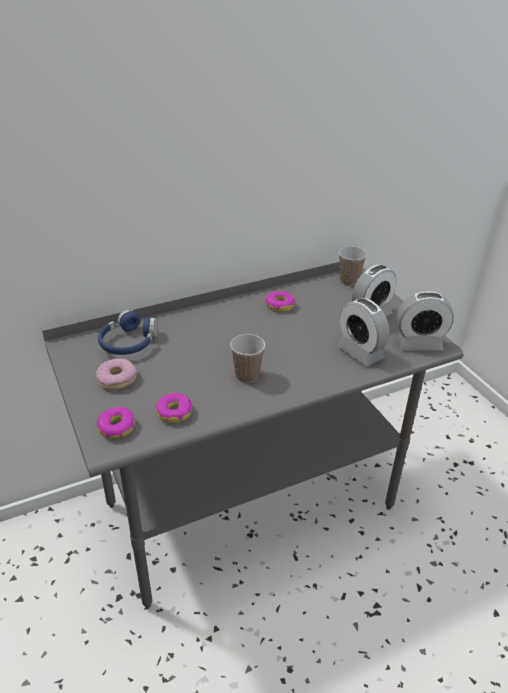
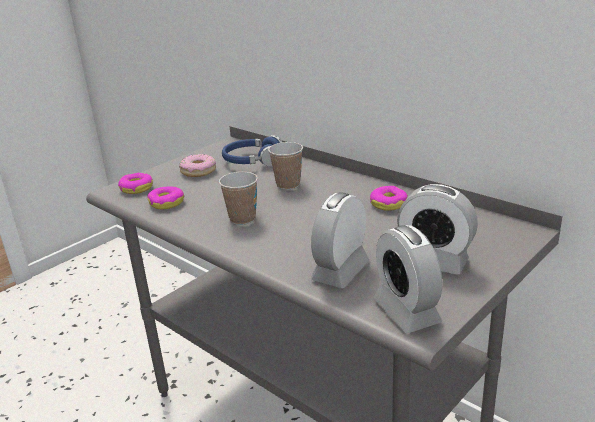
camera: 70 degrees right, 10 degrees down
(349, 281) = (503, 230): cup -> cup (288, 185)

